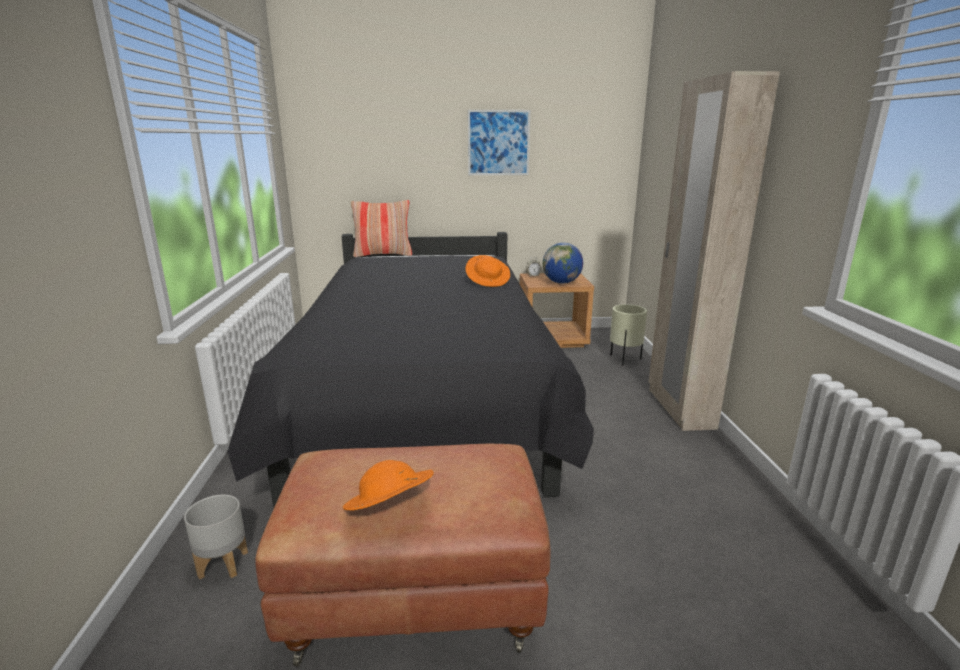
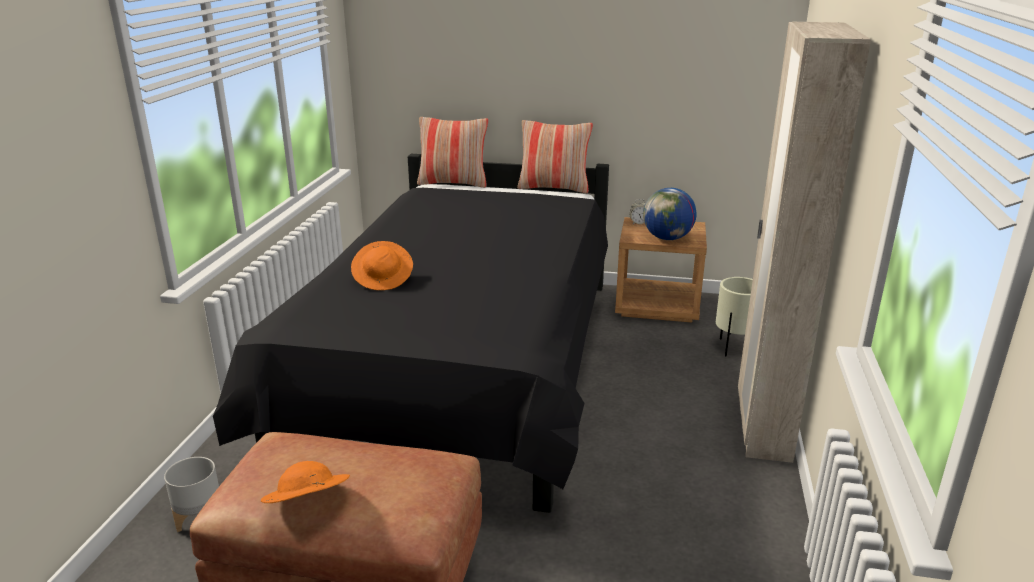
camera: 15 degrees right, 5 degrees up
(466, 253) = (554, 188): none -> pillow
(488, 281) = (541, 244): orange hat -> orange hat (383, 279)
(498, 143) = (604, 51): picture -> none

